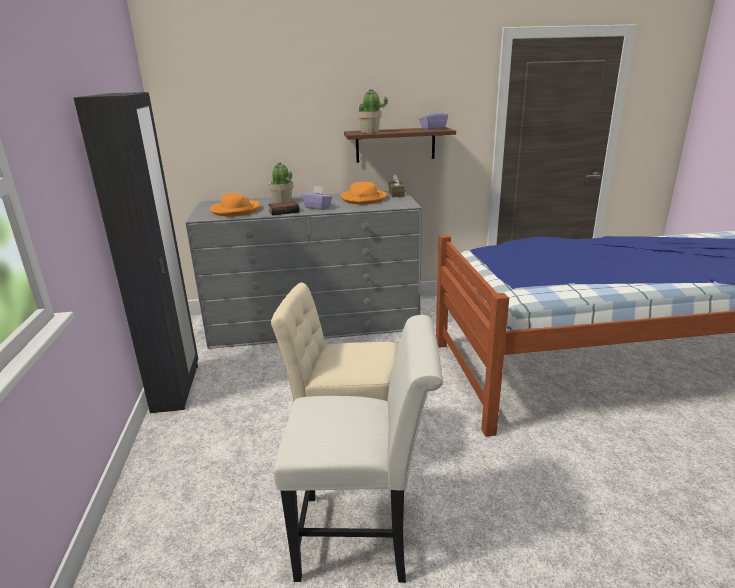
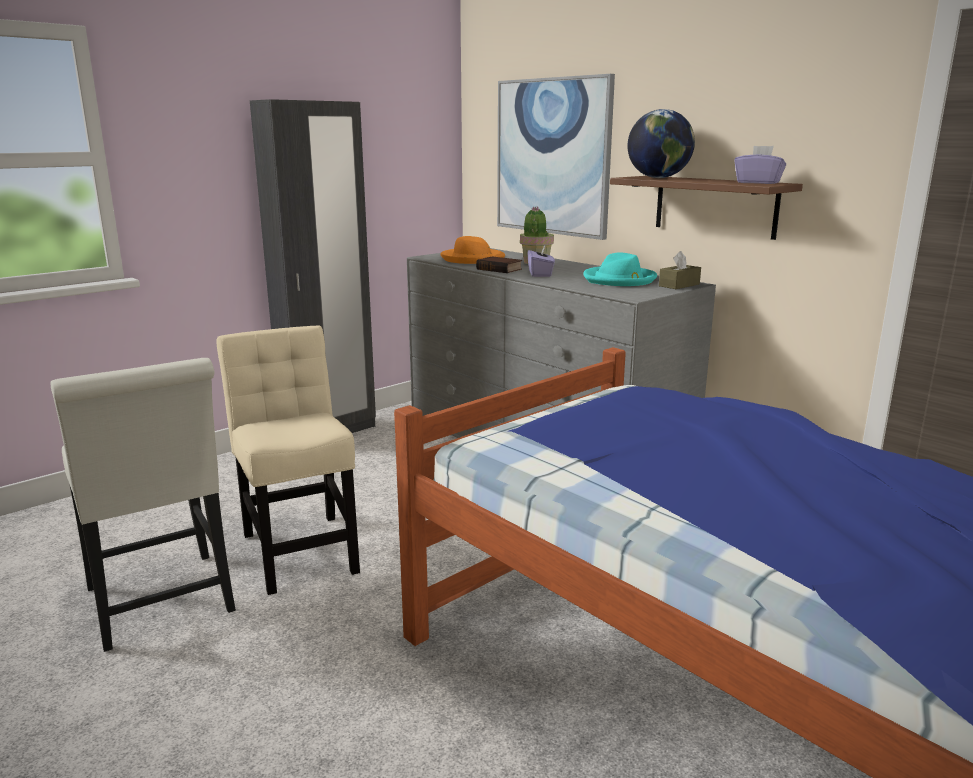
camera: 55 degrees right, 5 degrees down
(260, 125) = (552, 157): none -> picture
(364, 199) = (619, 280): orange hat -> turquoise hat
(370, 132) = (658, 178): potted plant -> globe

